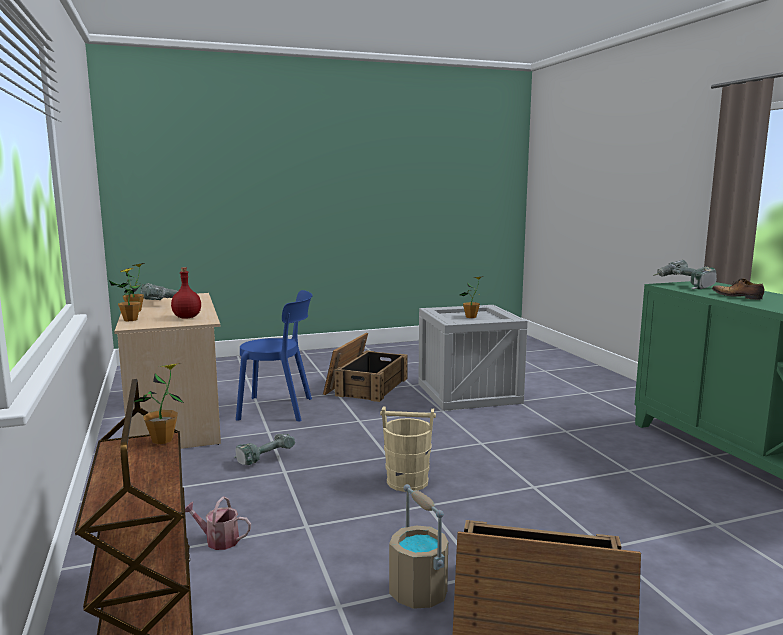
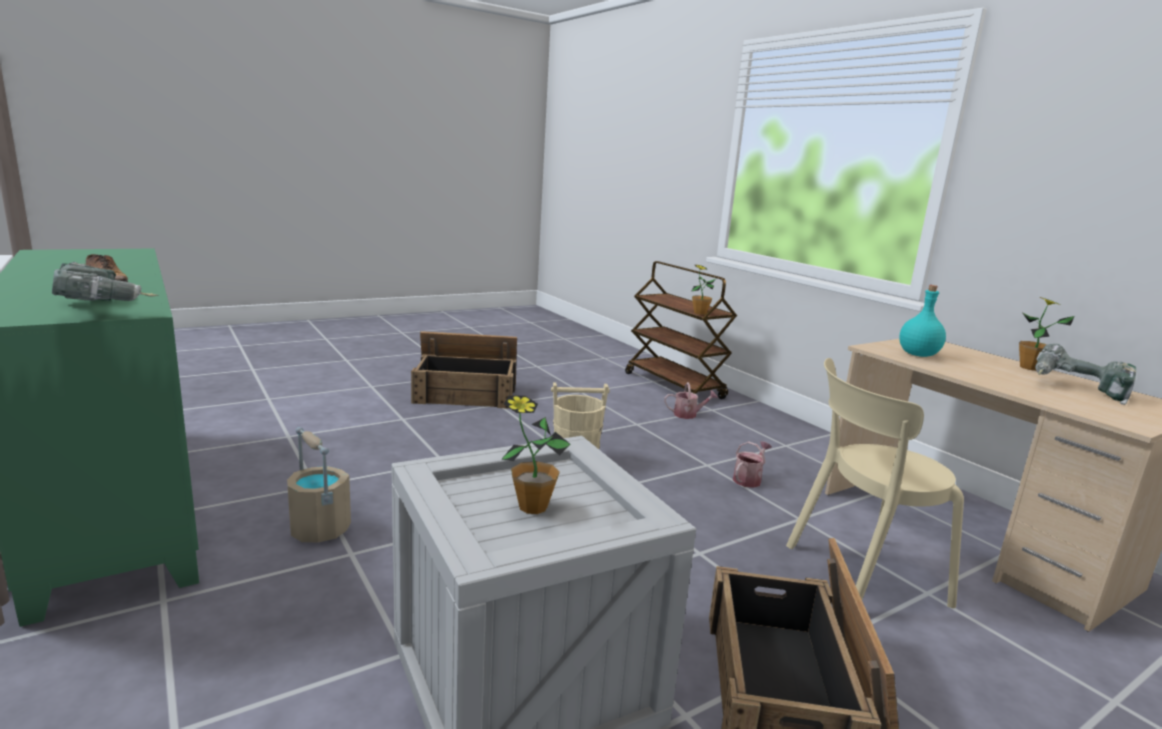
camera: 165 degrees right, 5 degrees up
(130, 320) = (966, 350): potted plant -> none
(186, 317) = (917, 354): red bottle -> turquoise bottle
(264, 458) = (748, 479): power drill -> watering can
(279, 409) = (858, 574): blue chair -> beige chair
(419, 592) = (538, 397): beige bucket -> beige bucket (319, 529)

